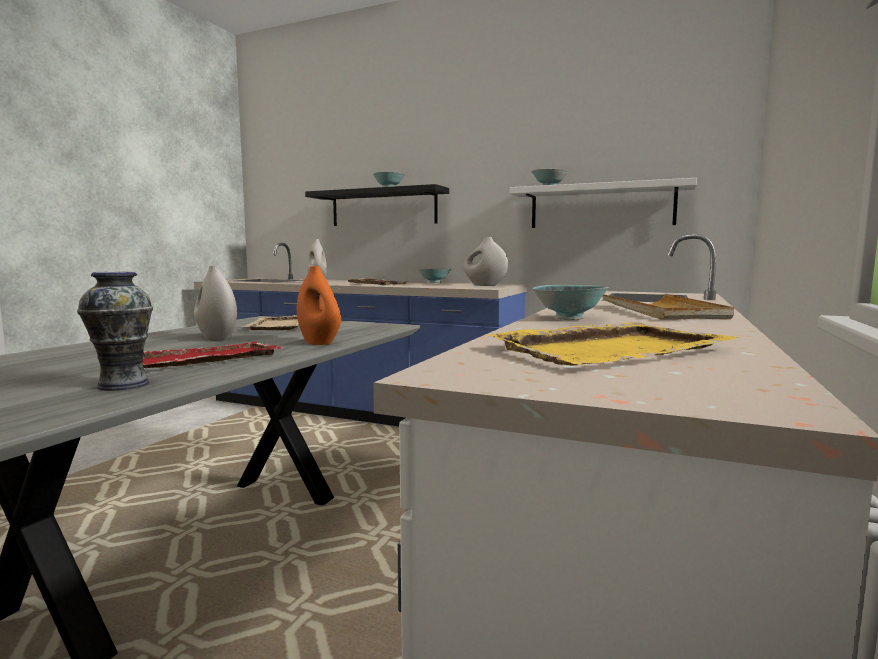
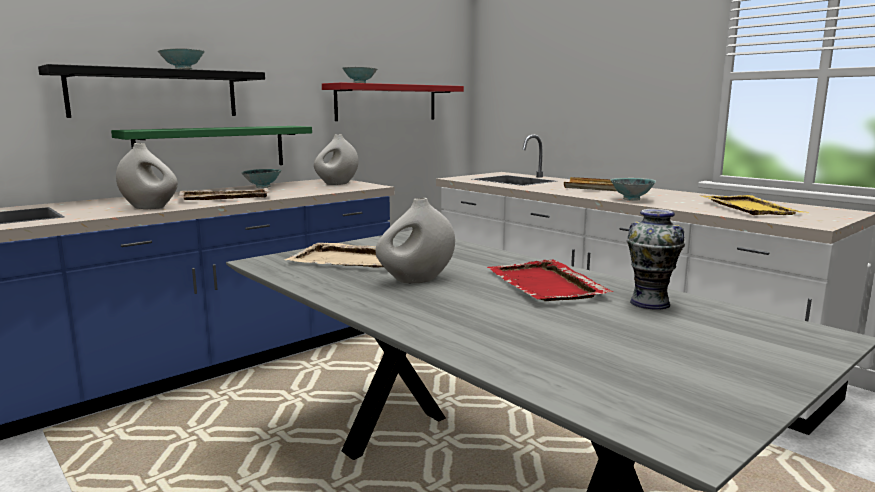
camera: 65 degrees left, 5 degrees up
(319, 342) = (489, 256): orange vase -> none
(418, 250) = (212, 148): none -> green shelf
(601, 206) = (387, 102): white shelf -> red shelf

